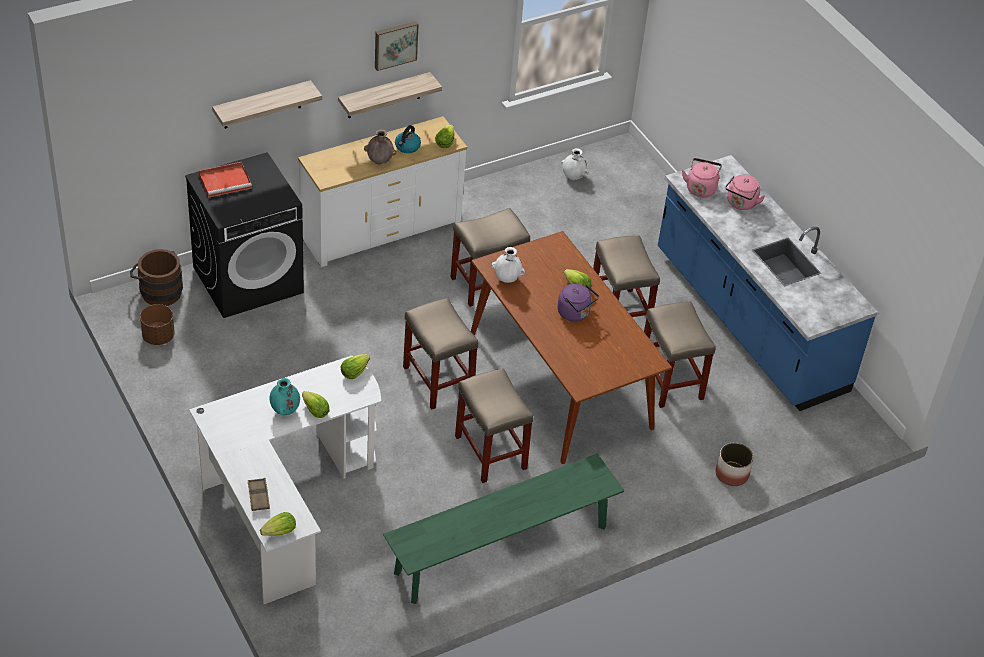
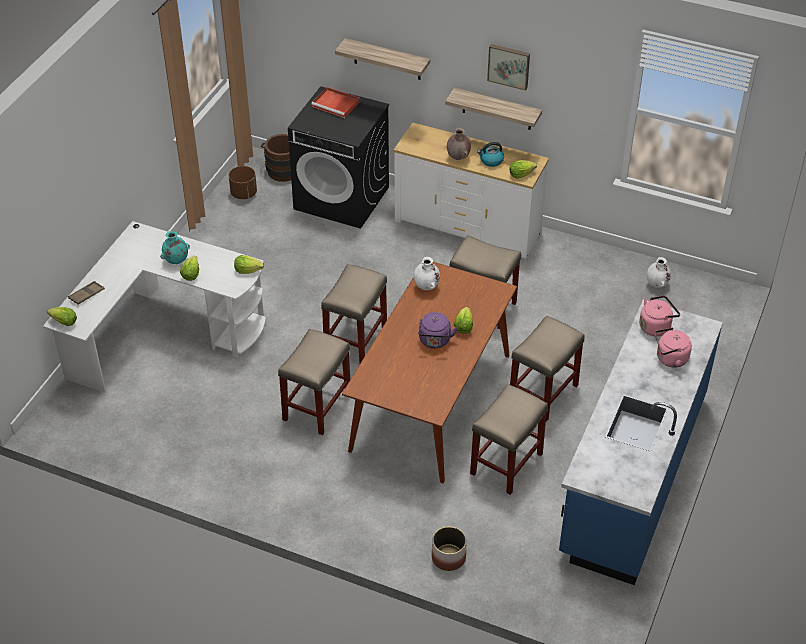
camera: 55 degrees right, 0 degrees up
(501, 550) = (229, 467): green bench -> none

